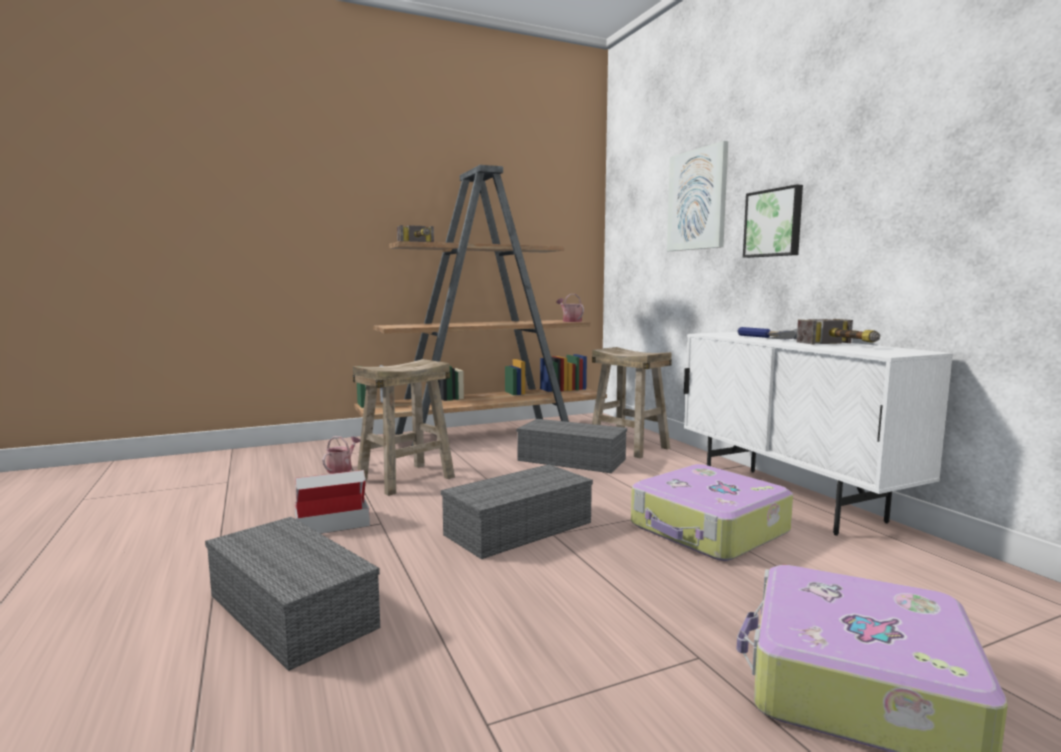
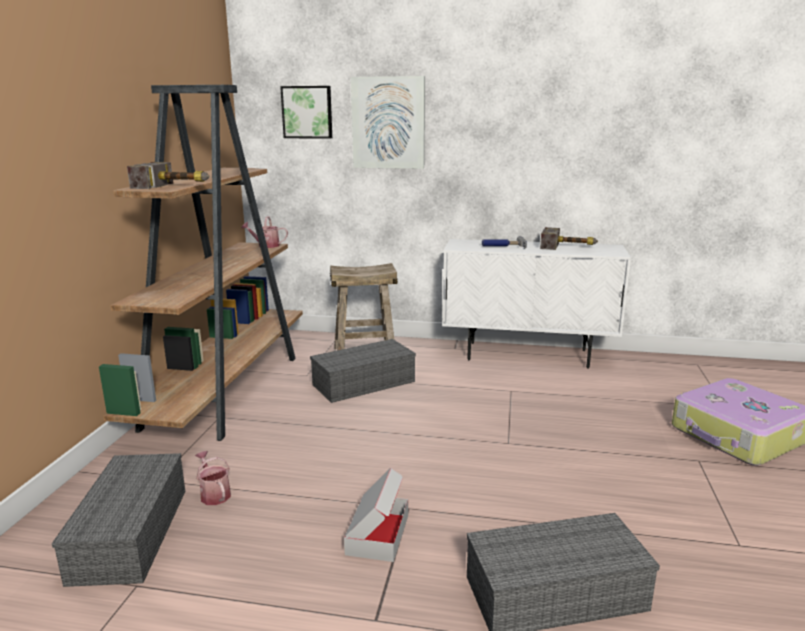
camera: 55 degrees left, 10 degrees up
(405, 478) = (303, 466): beige stool -> none
(518, 529) = (487, 452): grey storage box -> grey storage box (131, 535)
(708, 529) = (550, 394): suitcase -> none
(774, 223) = (479, 153): picture -> picture (307, 112)

